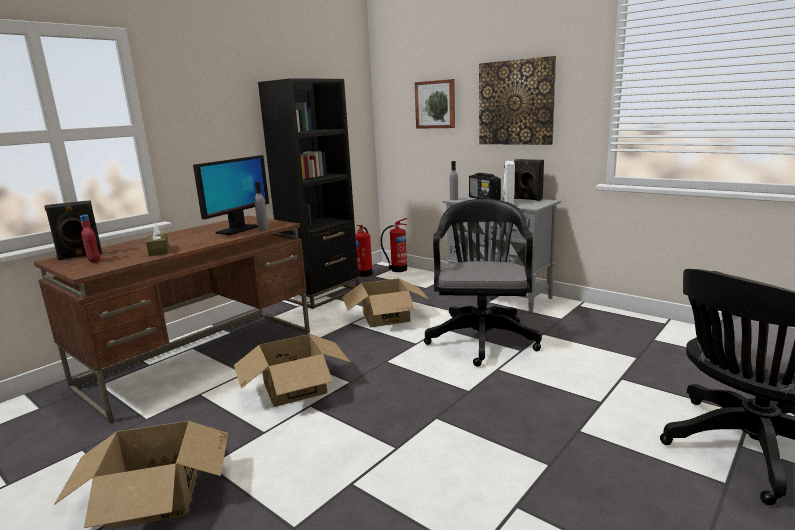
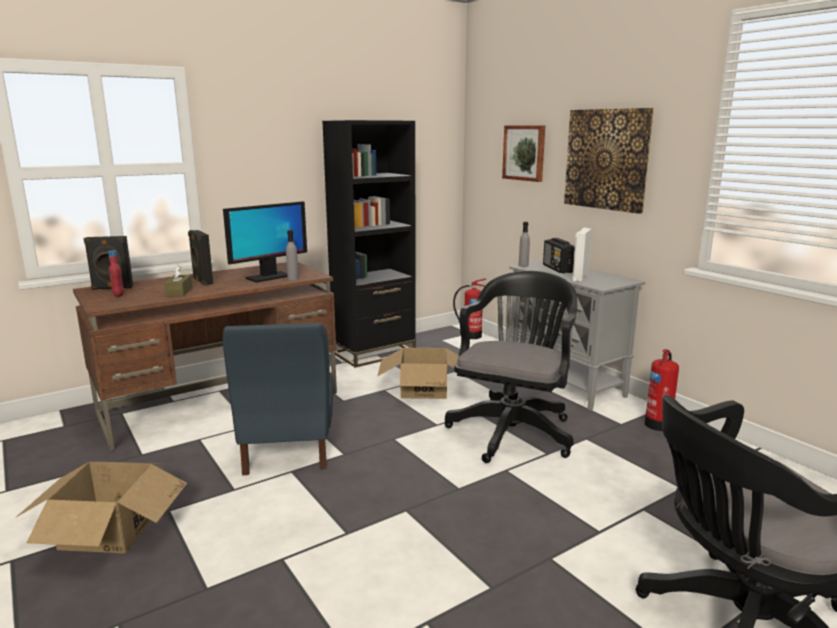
camera: 15 degrees right, 0 degrees up
(294, 387) = (287, 449): cardboard box -> blue chair
(365, 273) = (433, 335): fire extinguisher -> fire extinguisher (658, 424)
(527, 199) = (607, 275): black speaker -> black speaker (202, 281)

